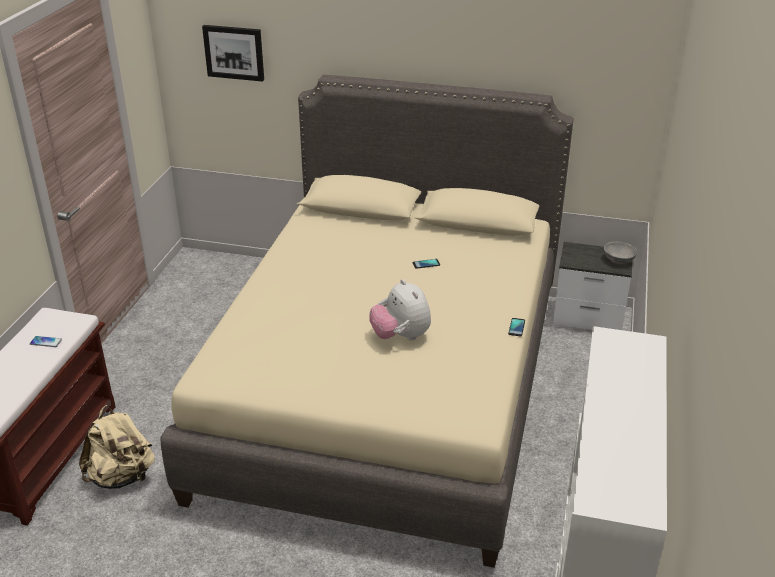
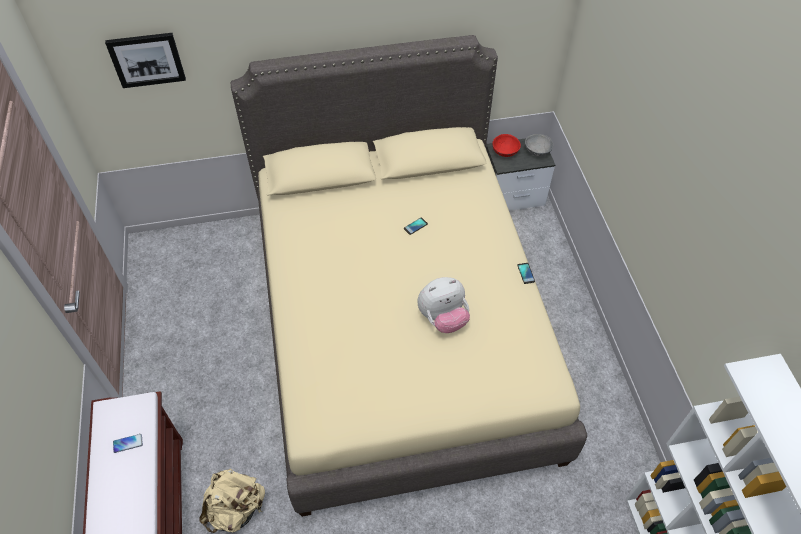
camera: 25 degrees left, 20 degrees up
(400, 336) = (443, 318): plush toy -> plush toy turned 60 degrees counterclockwise
(580, 251) = (505, 151): none -> red bowl

